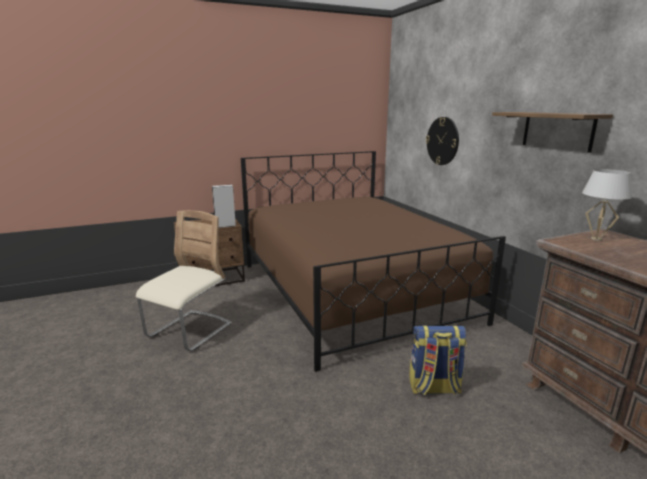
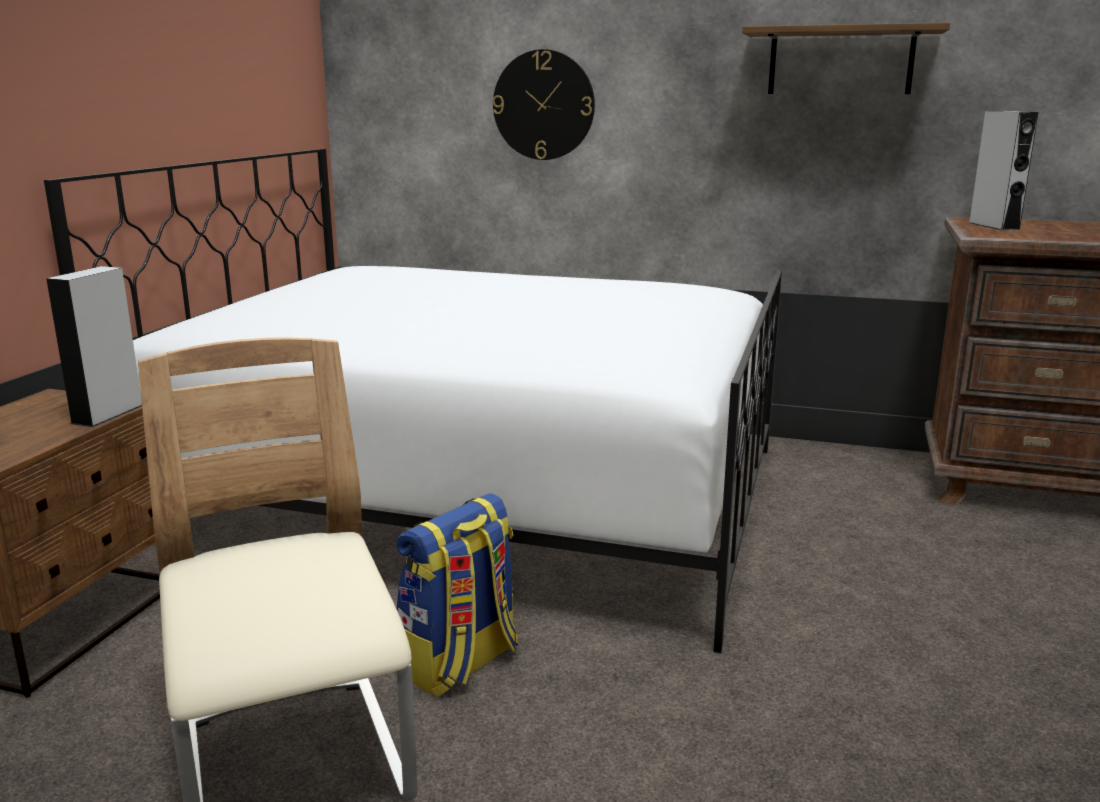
camera: 50 degrees left, 0 degrees up
(351, 291) = (475, 493): brown bed -> white bed
(434, 388) = (887, 566): backpack -> backpack (460, 663)
(596, 239) = (994, 226): white table lamp -> grey speaker

